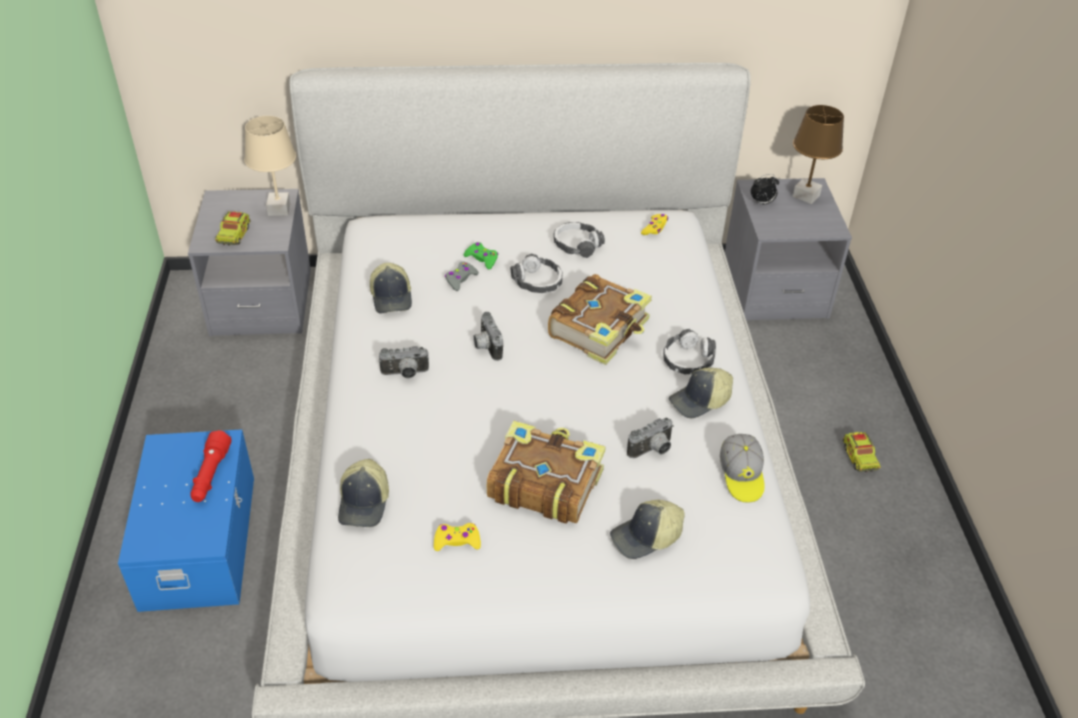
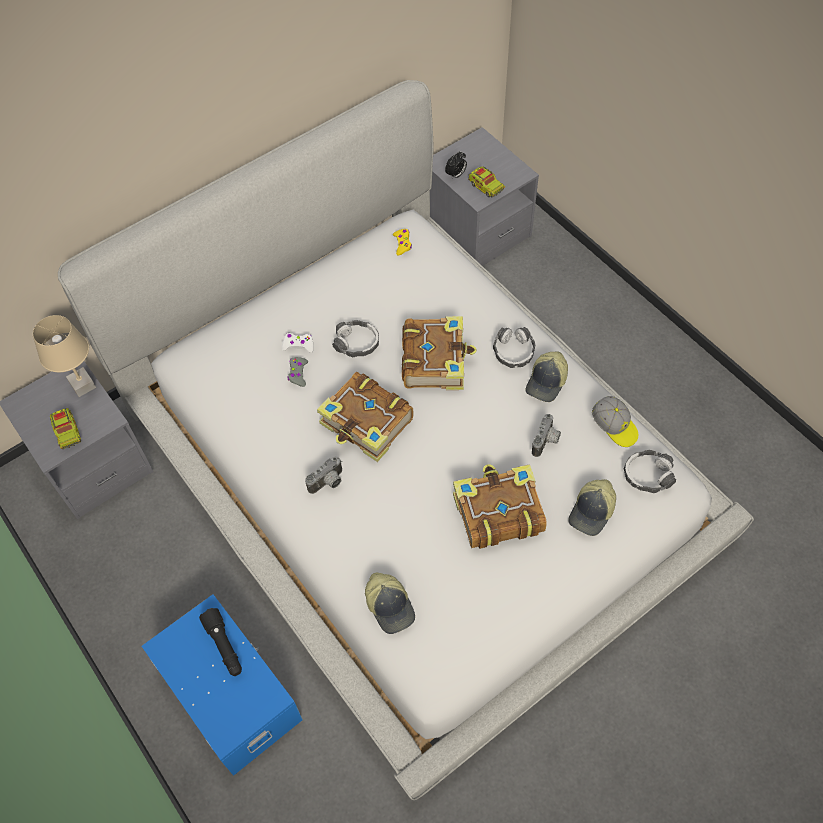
camera: 30 degrees left, 15 degrees up
(210, 475) = (224, 646): red flashlight -> black flashlight
(392, 297) = (259, 420): cap -> none
(457, 541) = (476, 594): yellow game controller -> none
(482, 259) = (298, 345): green game controller -> white game controller
(486, 346) = (367, 424): camera -> book
(577, 245) = (359, 292): headphones -> headphones (648, 475)
(806, 196) = (482, 151): brown table lamp -> none
(859, 457) = (624, 342): toy truck -> toy truck (485, 186)

